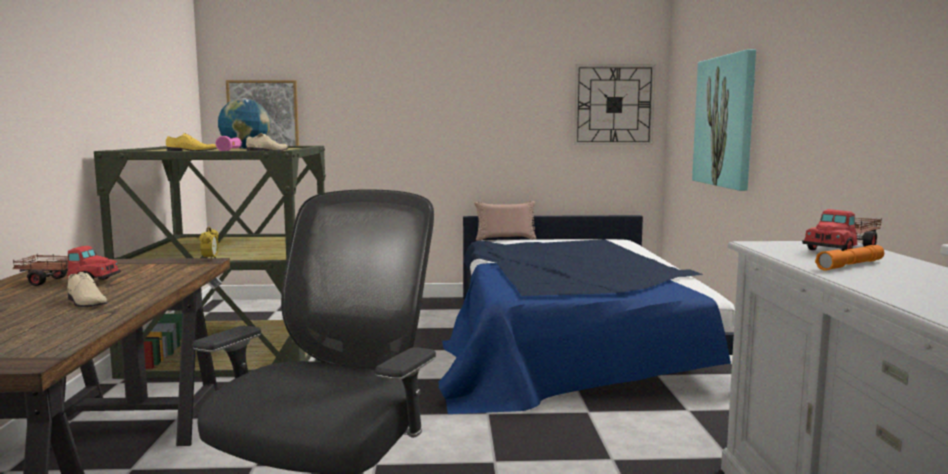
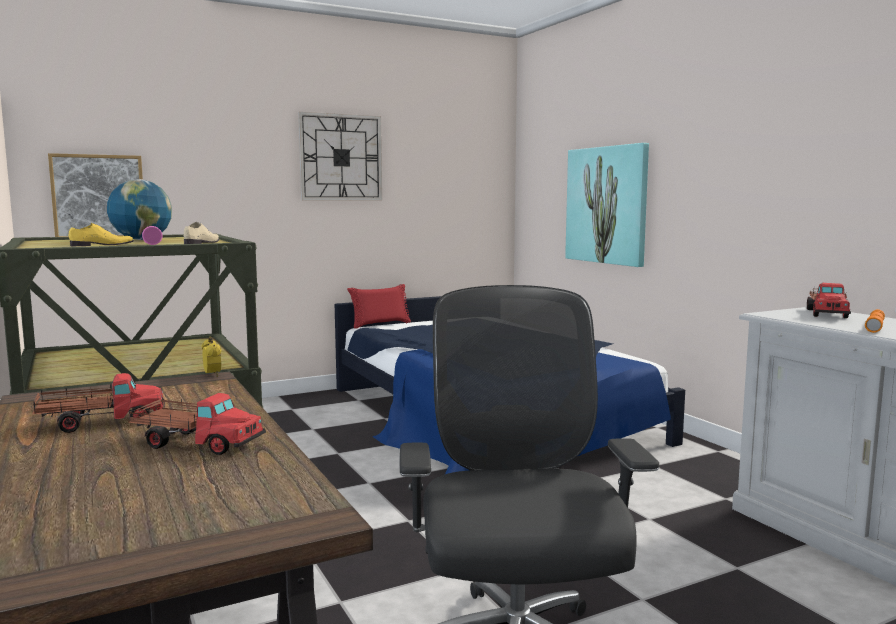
camera: 25 degrees left, 0 degrees up
(85, 302) = (196, 442): beige shoe -> toy truck
(505, 239) = (380, 324): beige pillow -> red pillow
(613, 105) = (471, 187): wall clock -> wall clock (341, 157)

